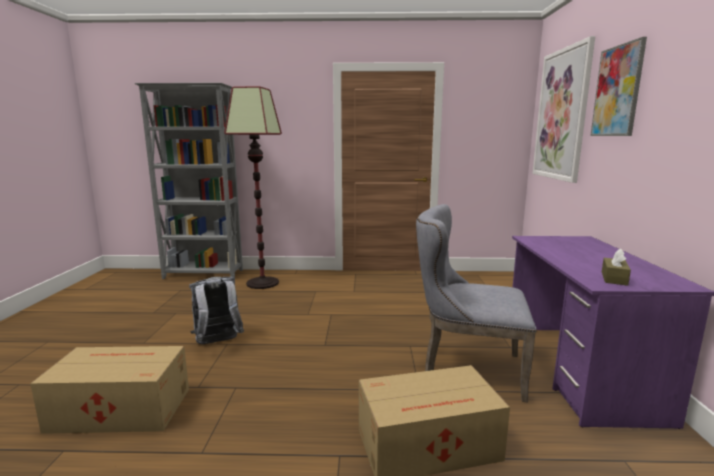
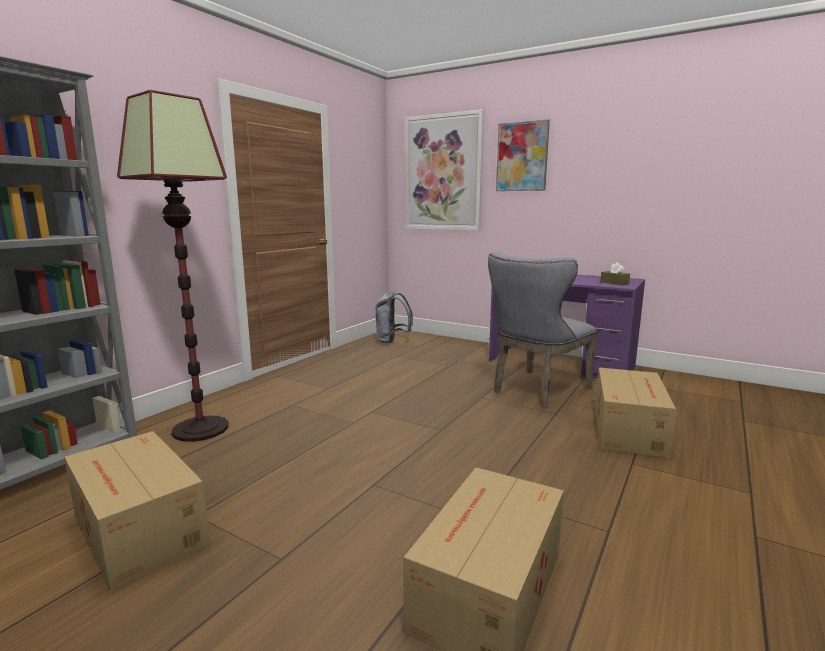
camera: 60 degrees left, 0 degrees up
(160, 307) = (138, 530): none -> cardboard box
(218, 343) = (364, 490): grey backpack -> grey backpack (392, 341)

